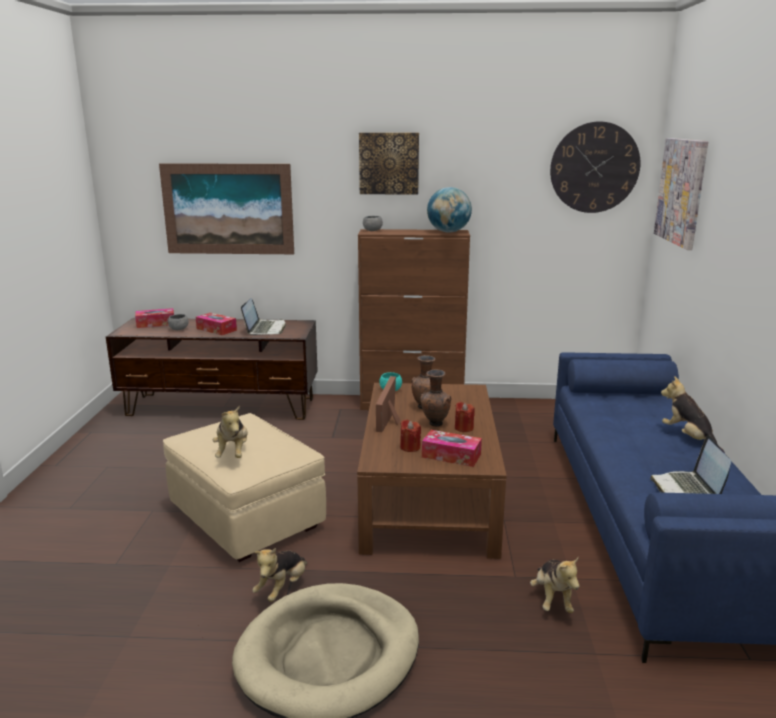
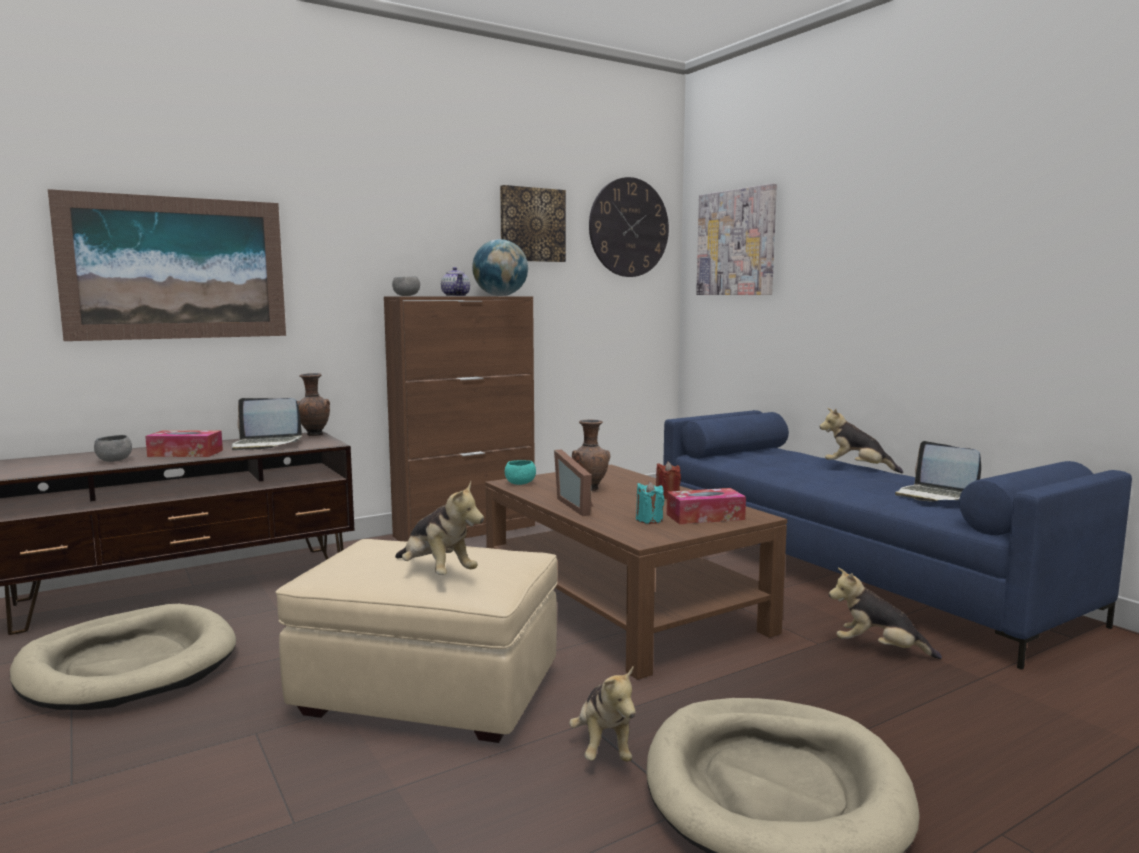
camera: 35 degrees left, 10 degrees down
(148, 450) = (128, 665): none -> beige dog bed
(156, 324) = (53, 461): tissue box -> none
(265, 329) = (266, 444): laptop -> laptop turned 120 degrees clockwise
(389, 163) = (413, 210): picture -> picture (532, 225)
(410, 447) = (649, 520): red candle -> turquoise candle
(412, 231) = (456, 296): none -> teapot
(434, 424) = (631, 499): brown vase -> brown vase (314, 435)
(552, 599) = (879, 650): plush toy -> plush toy turned 150 degrees clockwise

